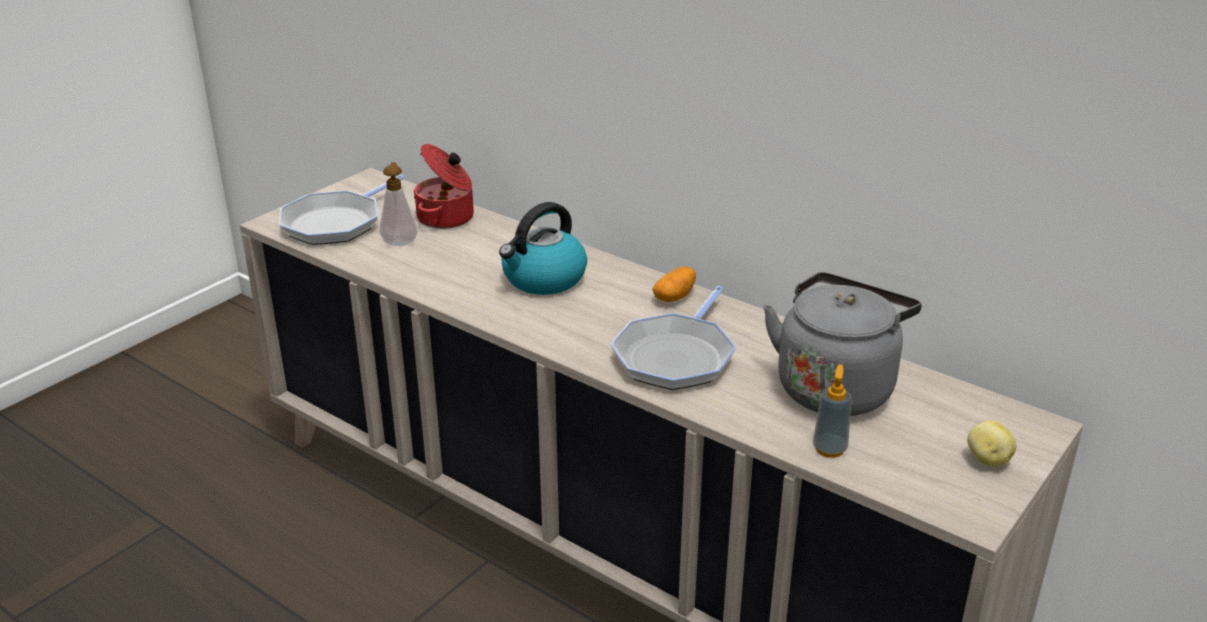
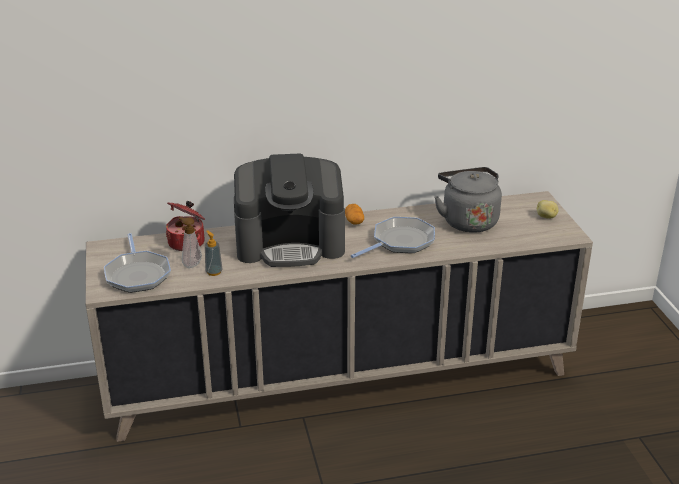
camera: 50 degrees left, 0 degrees up
(543, 279) = (290, 243): kettle -> coffee machine
(676, 356) = (400, 242): frying pan -> frying pan turned 105 degrees counterclockwise
(829, 449) = (503, 241): soap dispenser -> soap dispenser (214, 272)

